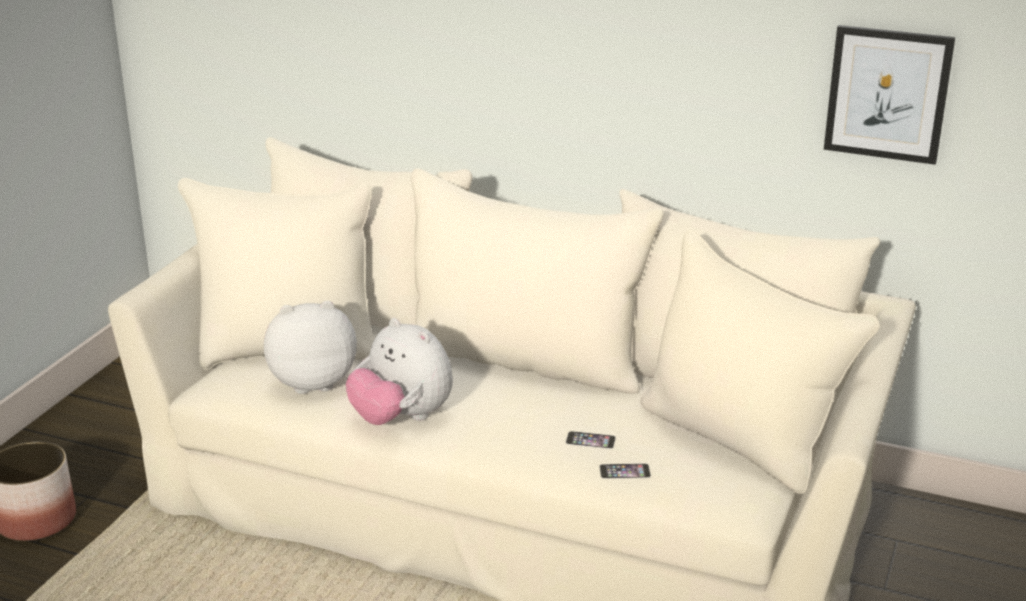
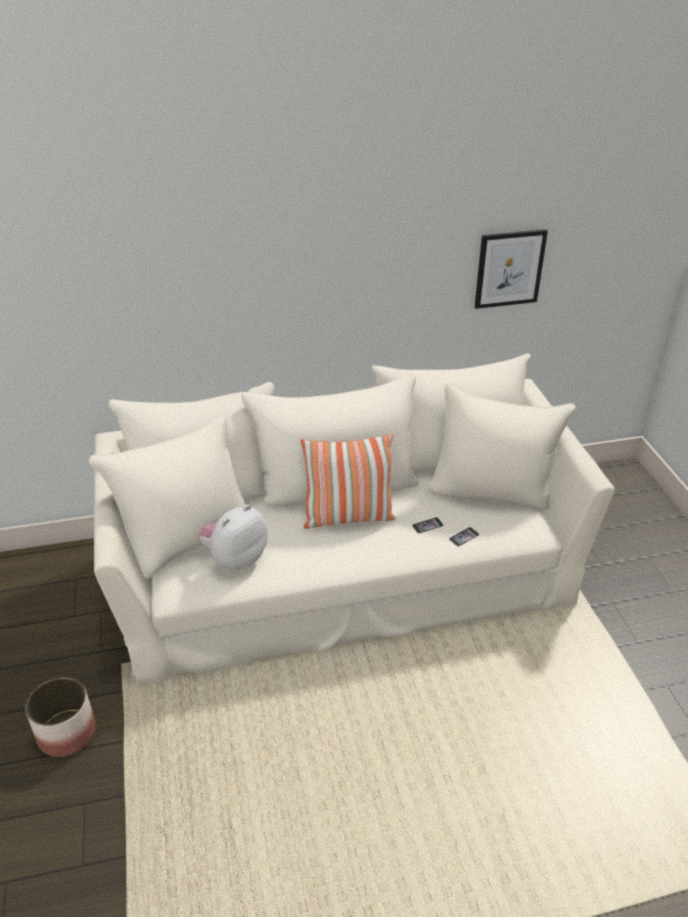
camera: 35 degrees left, 10 degrees up
(401, 418) = (315, 558): plush toy -> none
(497, 393) = (348, 517): none -> pillow

